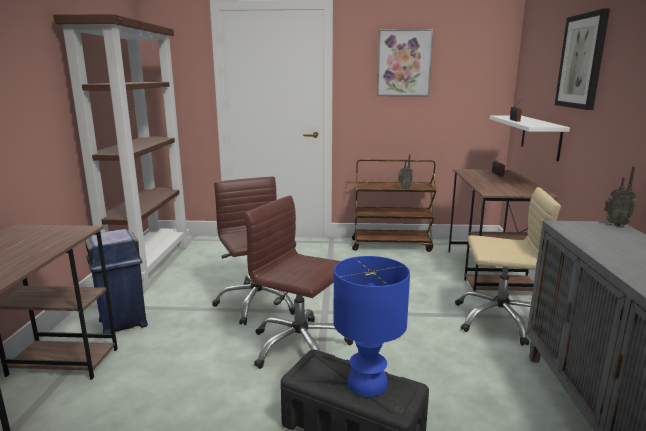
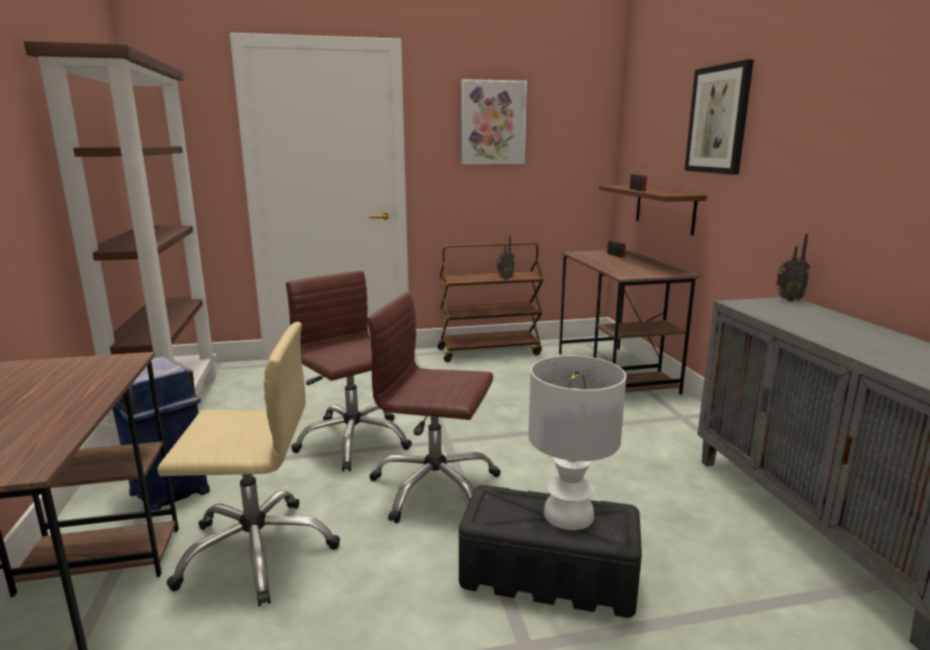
camera: 15 degrees left, 0 degrees up
(368, 384) = (570, 515): blue table lamp -> white table lamp
(499, 319) = (651, 424): beige office chair -> beige office chair (257, 550)
(540, 137) = (664, 208): white shelf -> brown shelf

